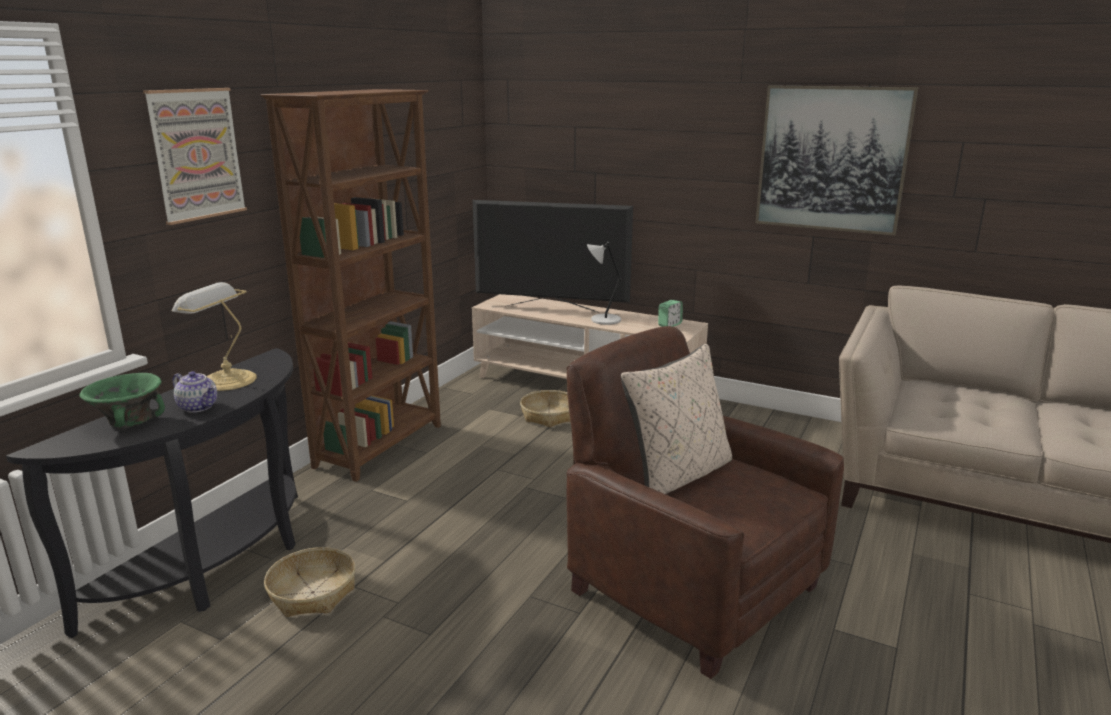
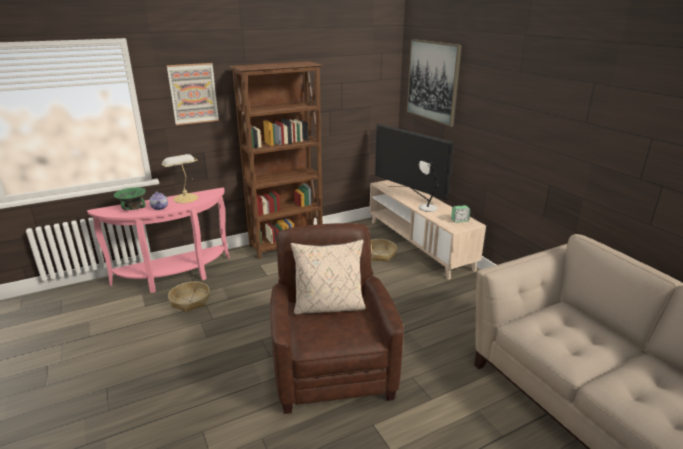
camera: 35 degrees right, 5 degrees up
(219, 566) = (175, 277): black console table -> pink console table
(832, 159) = (564, 134): picture -> picture (433, 81)

